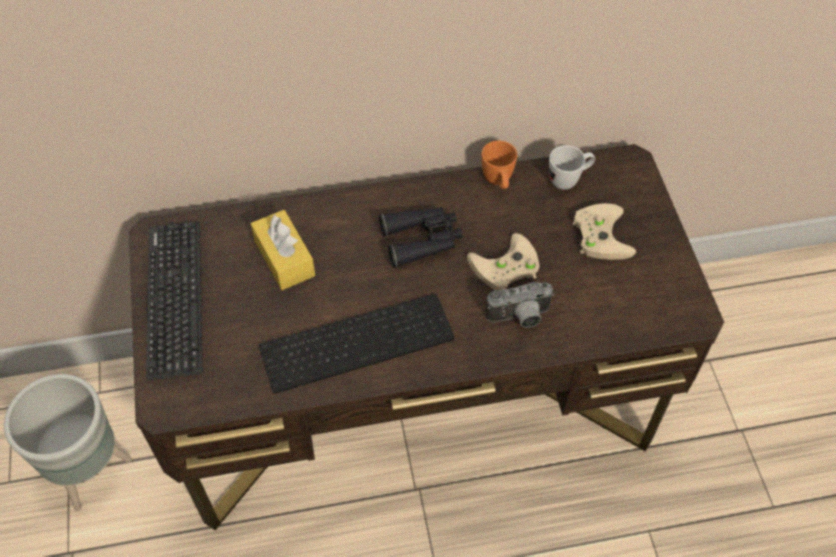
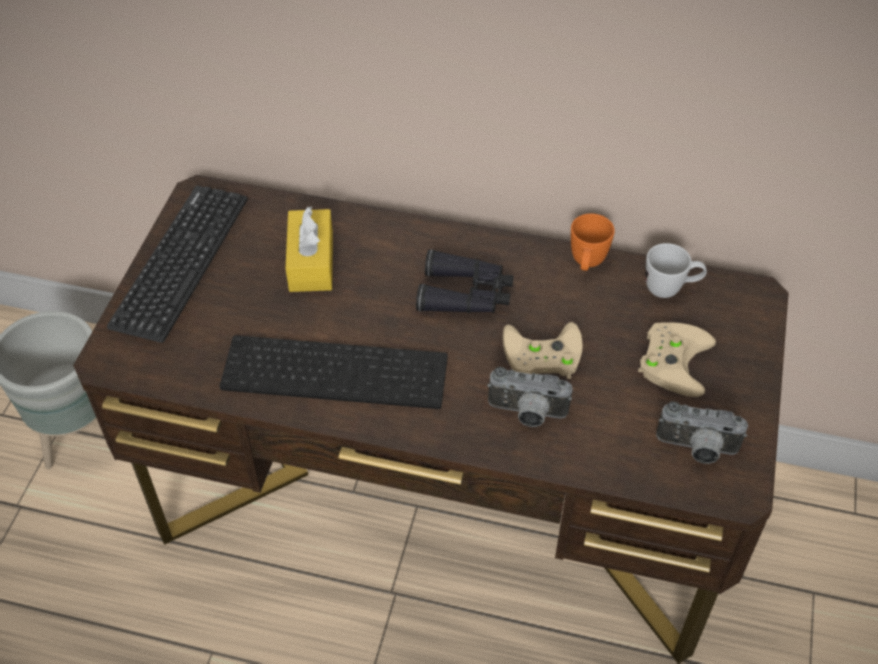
camera: 25 degrees right, 5 degrees down
(652, 297) = (696, 450): none -> camera

